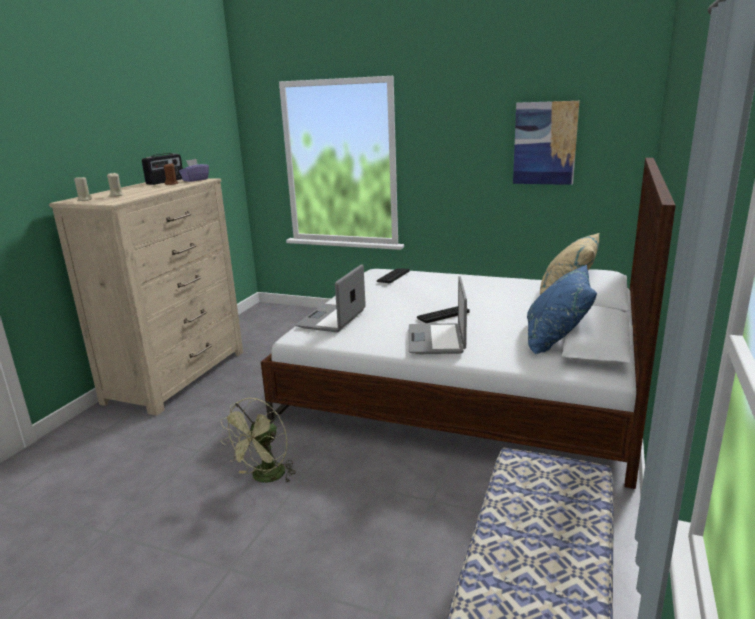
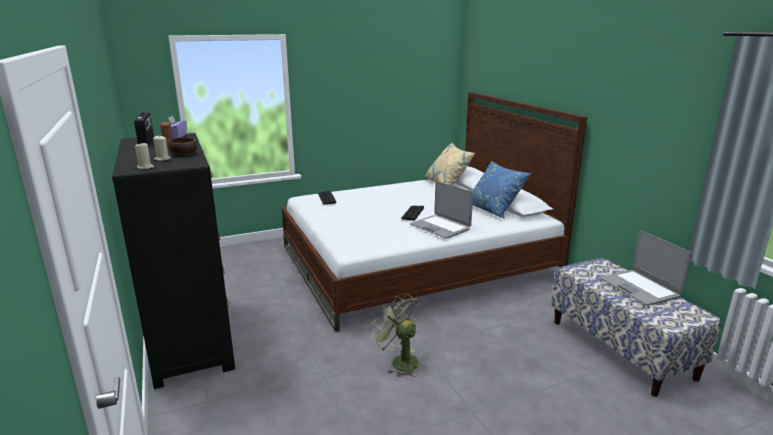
camera: 45 degrees left, 0 degrees up
(142, 193) = (185, 154): none -> brown bowl
(178, 376) = (191, 337): beige dresser -> black dresser
(265, 478) = (399, 361): green fan -> green fan turned 150 degrees clockwise
(332, 319) = (350, 235): laptop -> laptop (639, 288)
(545, 143) = (400, 85): picture -> none

